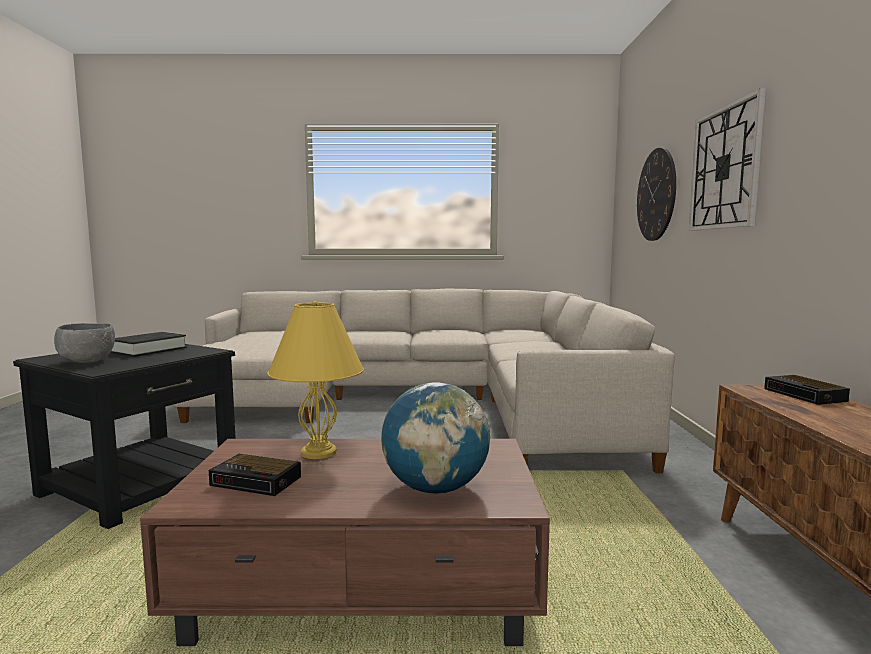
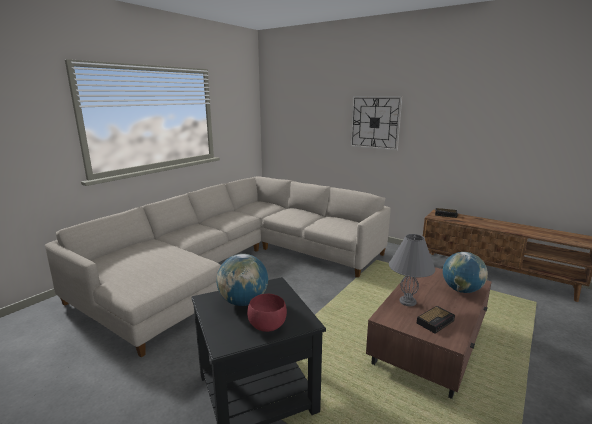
camera: 55 degrees left, 10 degrees up
(88, 361) = (267, 326): grey bowl -> red bowl
(148, 350) = (243, 302): black book -> globe
(319, 452) = (408, 301): yellow table lamp -> grey table lamp
(656, 195) = (313, 123): wall clock -> none

